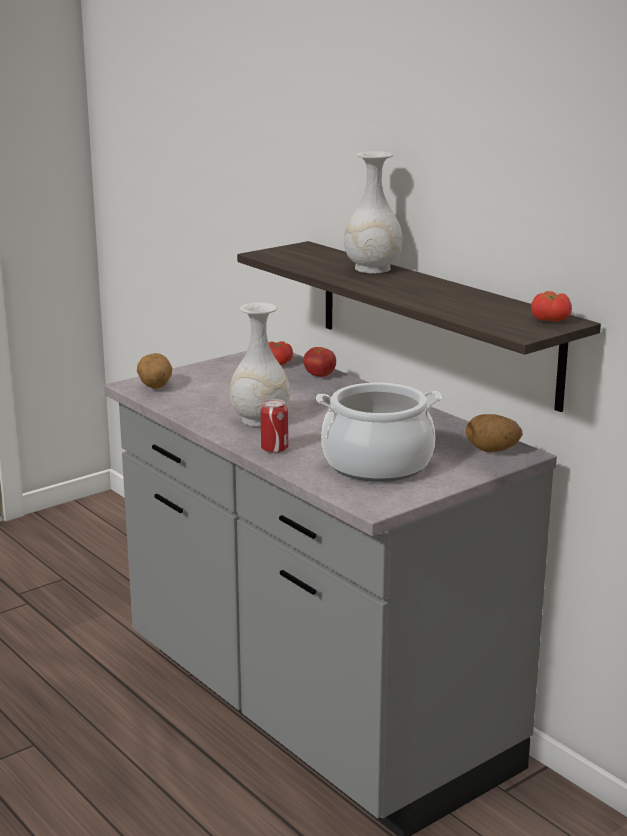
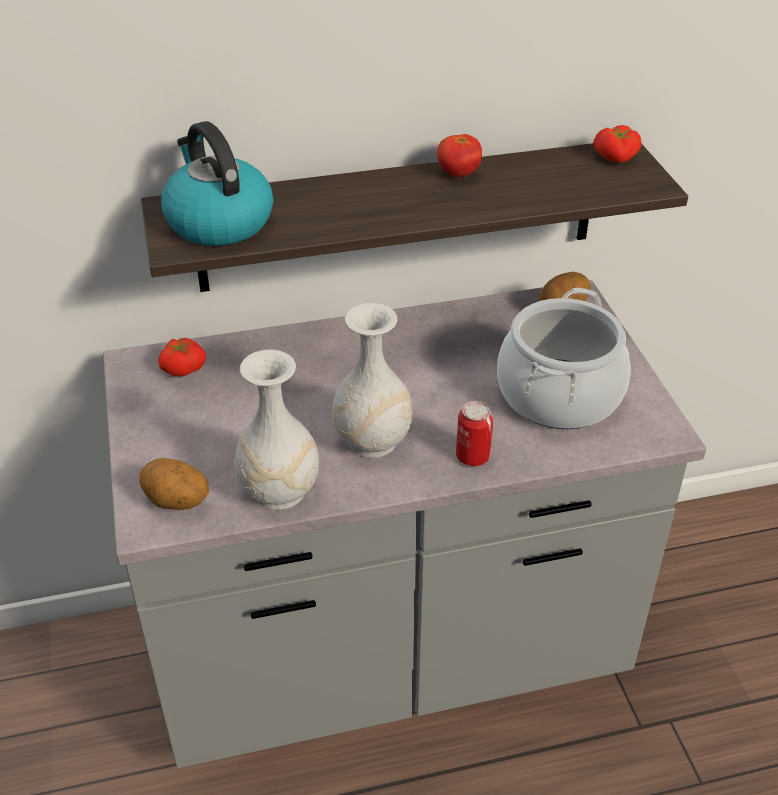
camera: 65 degrees left, 20 degrees up
(302, 255) = (218, 222): none -> kettle
(319, 375) = (257, 349): tomato -> tomato (458, 174)
(372, 269) = (331, 193): white vase -> white vase (278, 491)

